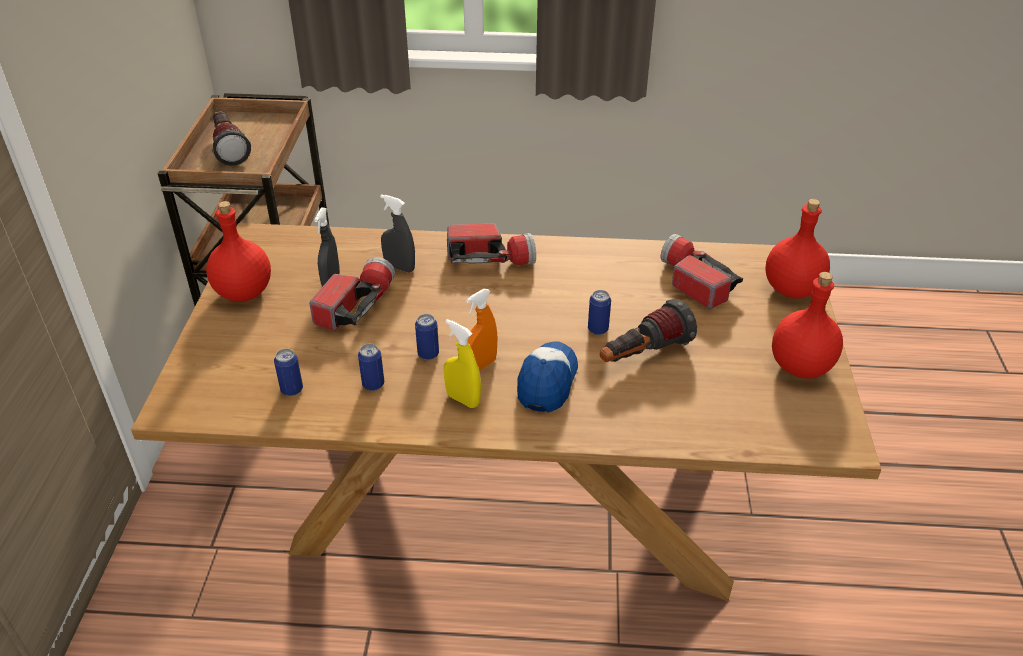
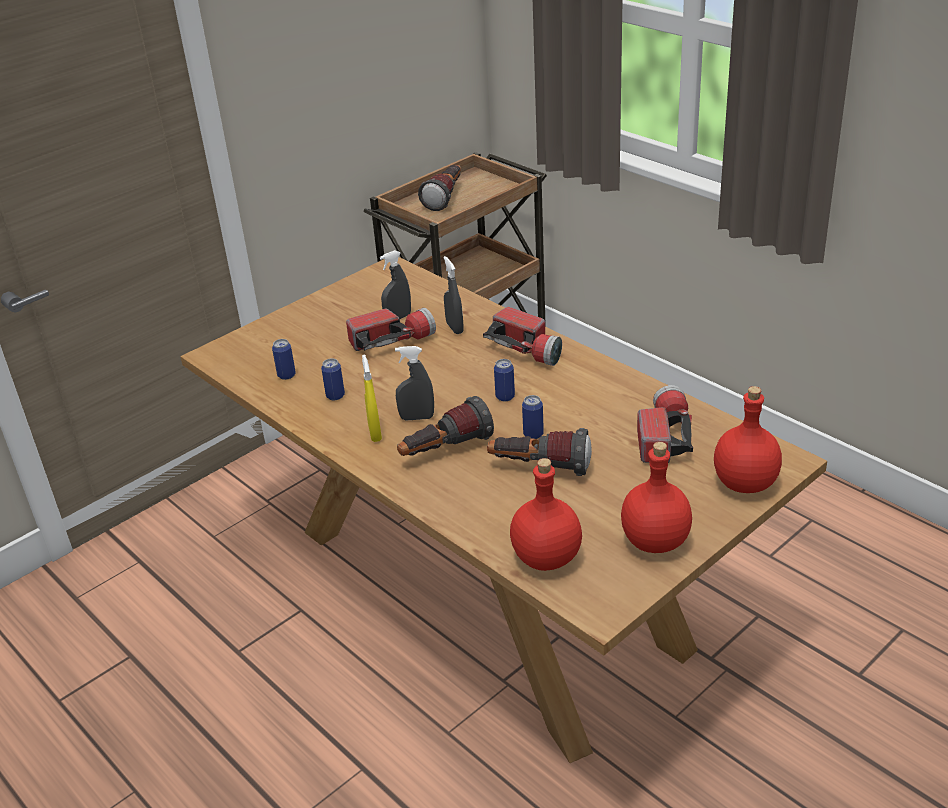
camera: 45 degrees right, 5 degrees down
(245, 292) = (338, 302): red bottle -> red bottle (547, 558)
(428, 354) = (394, 393): can -> can (505, 397)
(481, 365) = (417, 418): orange spray bottle -> grey spray bottle
(547, 381) = (445, 450): cap -> flashlight

